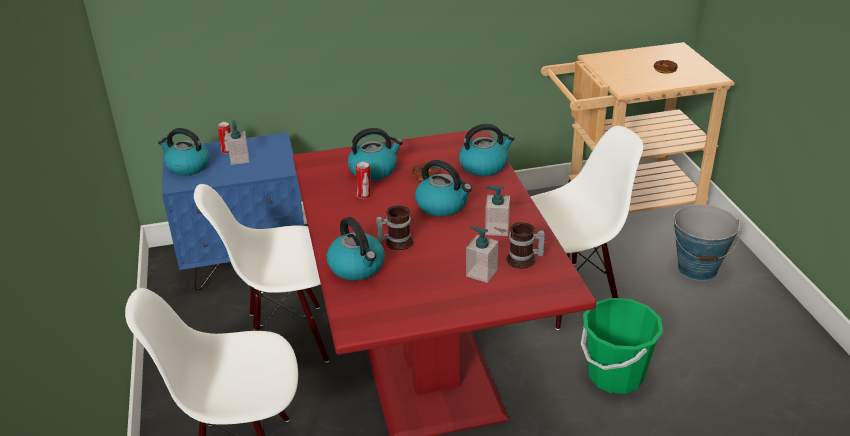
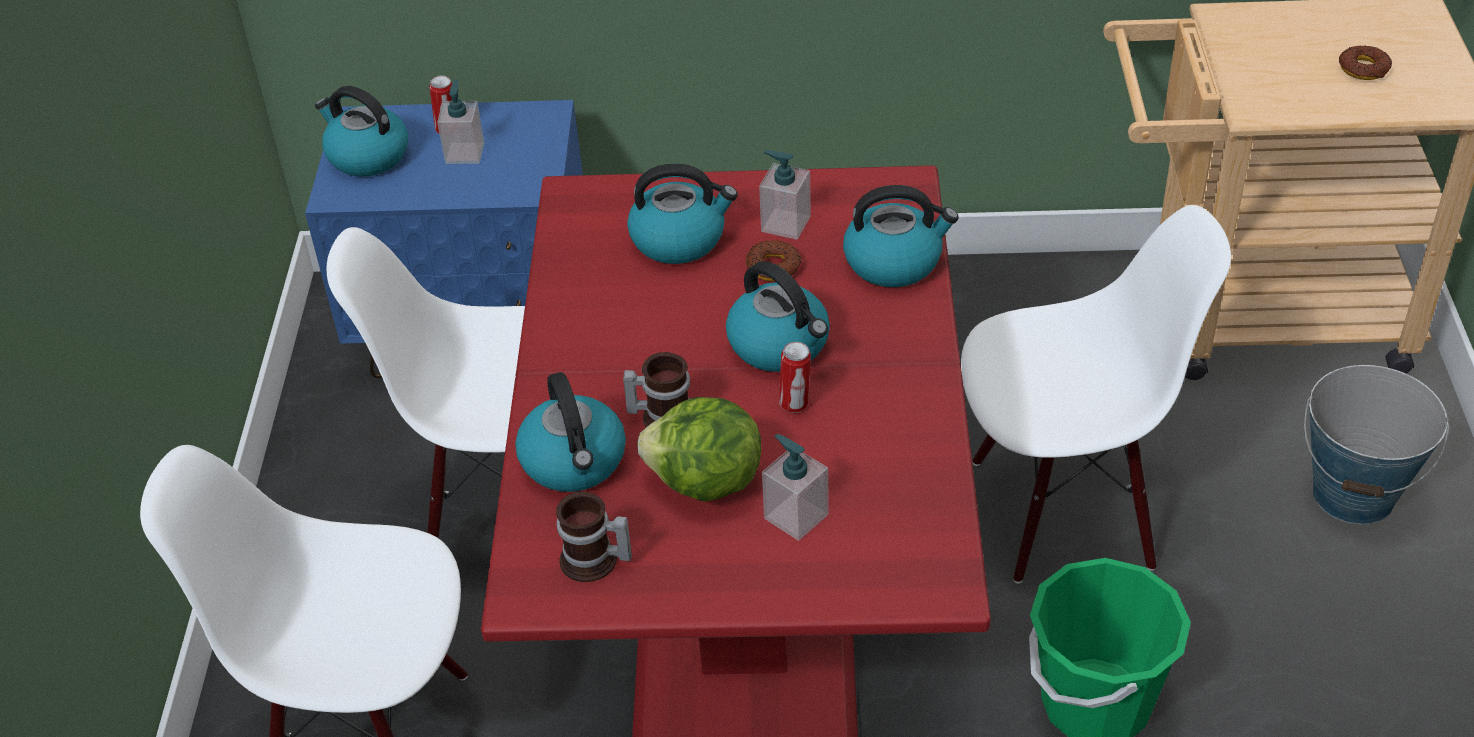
camera: 15 degrees right, 10 degrees up
(364, 196) = (641, 298): can -> can (795, 404)
(429, 266) = (705, 483): none -> lettuce
(496, 229) = (862, 419): soap dispenser -> soap dispenser (785, 224)
(524, 260) = (887, 502): mug -> mug (594, 562)

